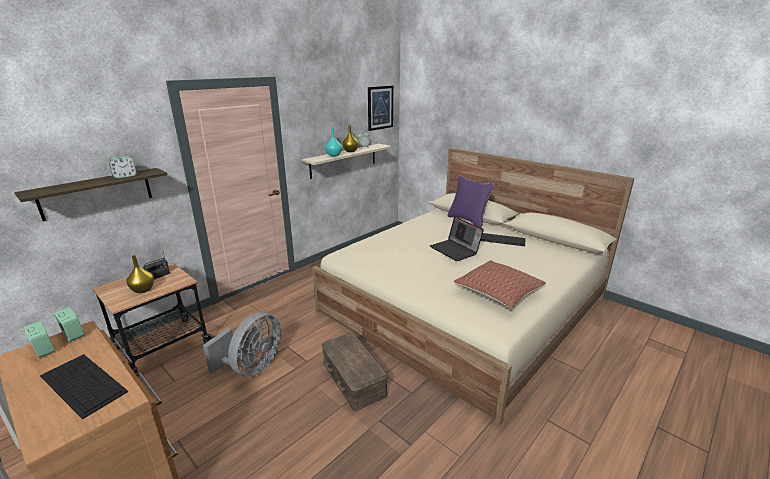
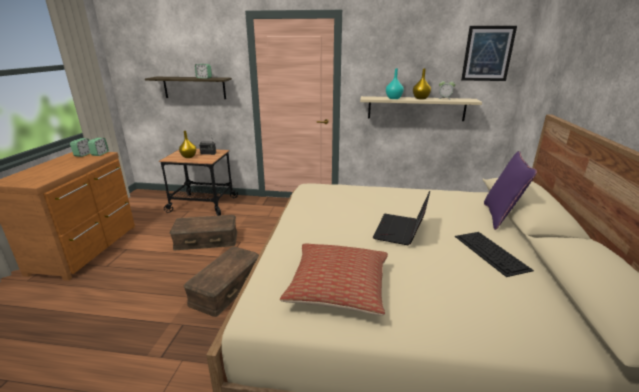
camera: 55 degrees right, 0 degrees up
(82, 383) = (52, 171): keyboard -> none
(252, 367) = (206, 240): grey fan -> brown storage box

